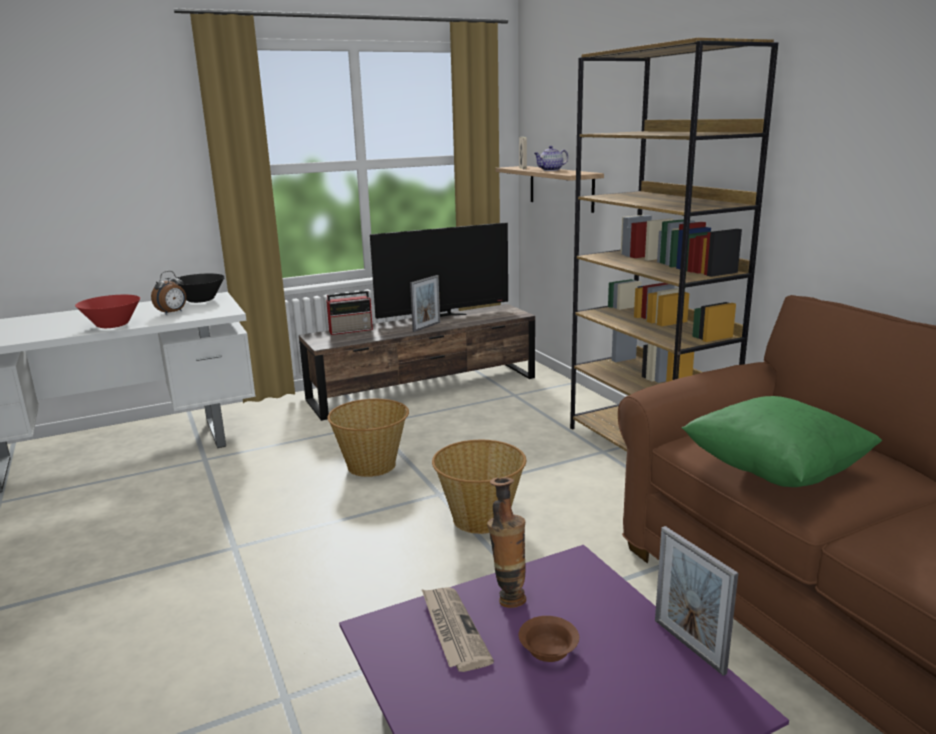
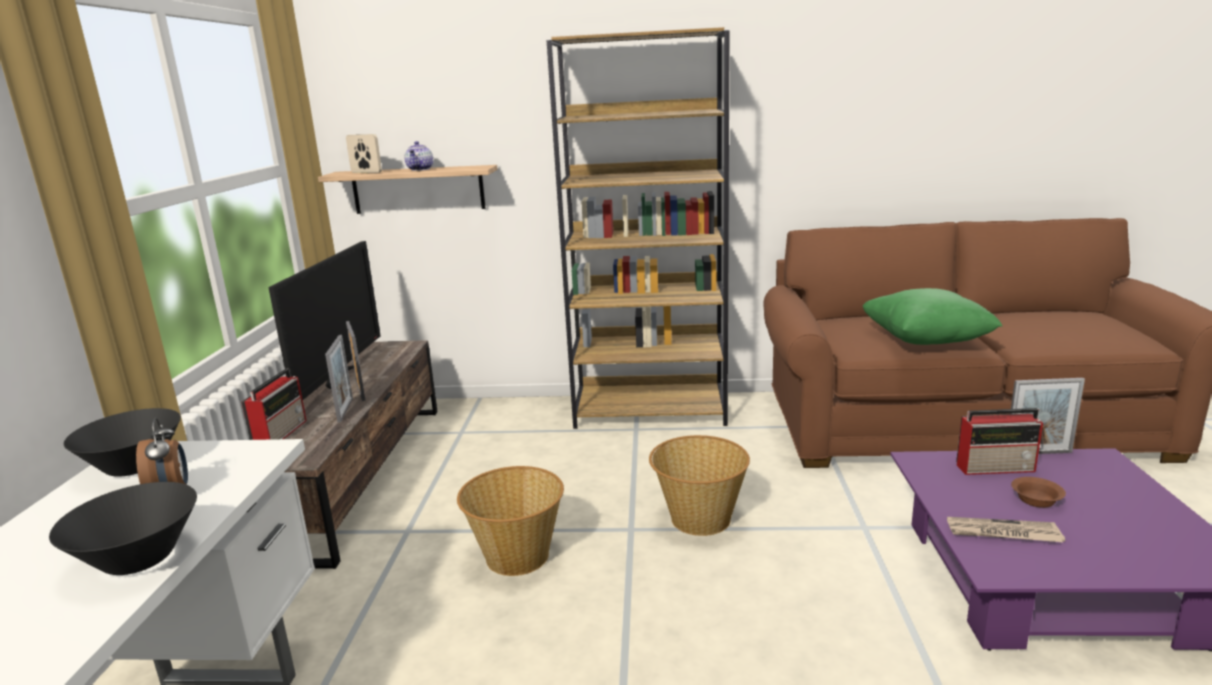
camera: 60 degrees left, 0 degrees up
(113, 325) = (139, 559): red bowl -> black bowl
(395, 332) = (345, 410): none -> picture frame
(508, 597) = (959, 499): vase -> none
(611, 616) = (996, 467): none -> radio

